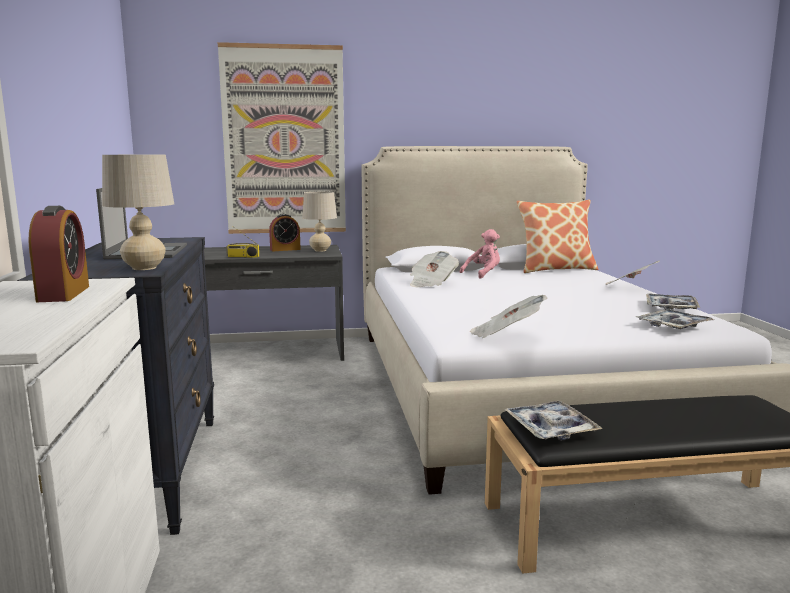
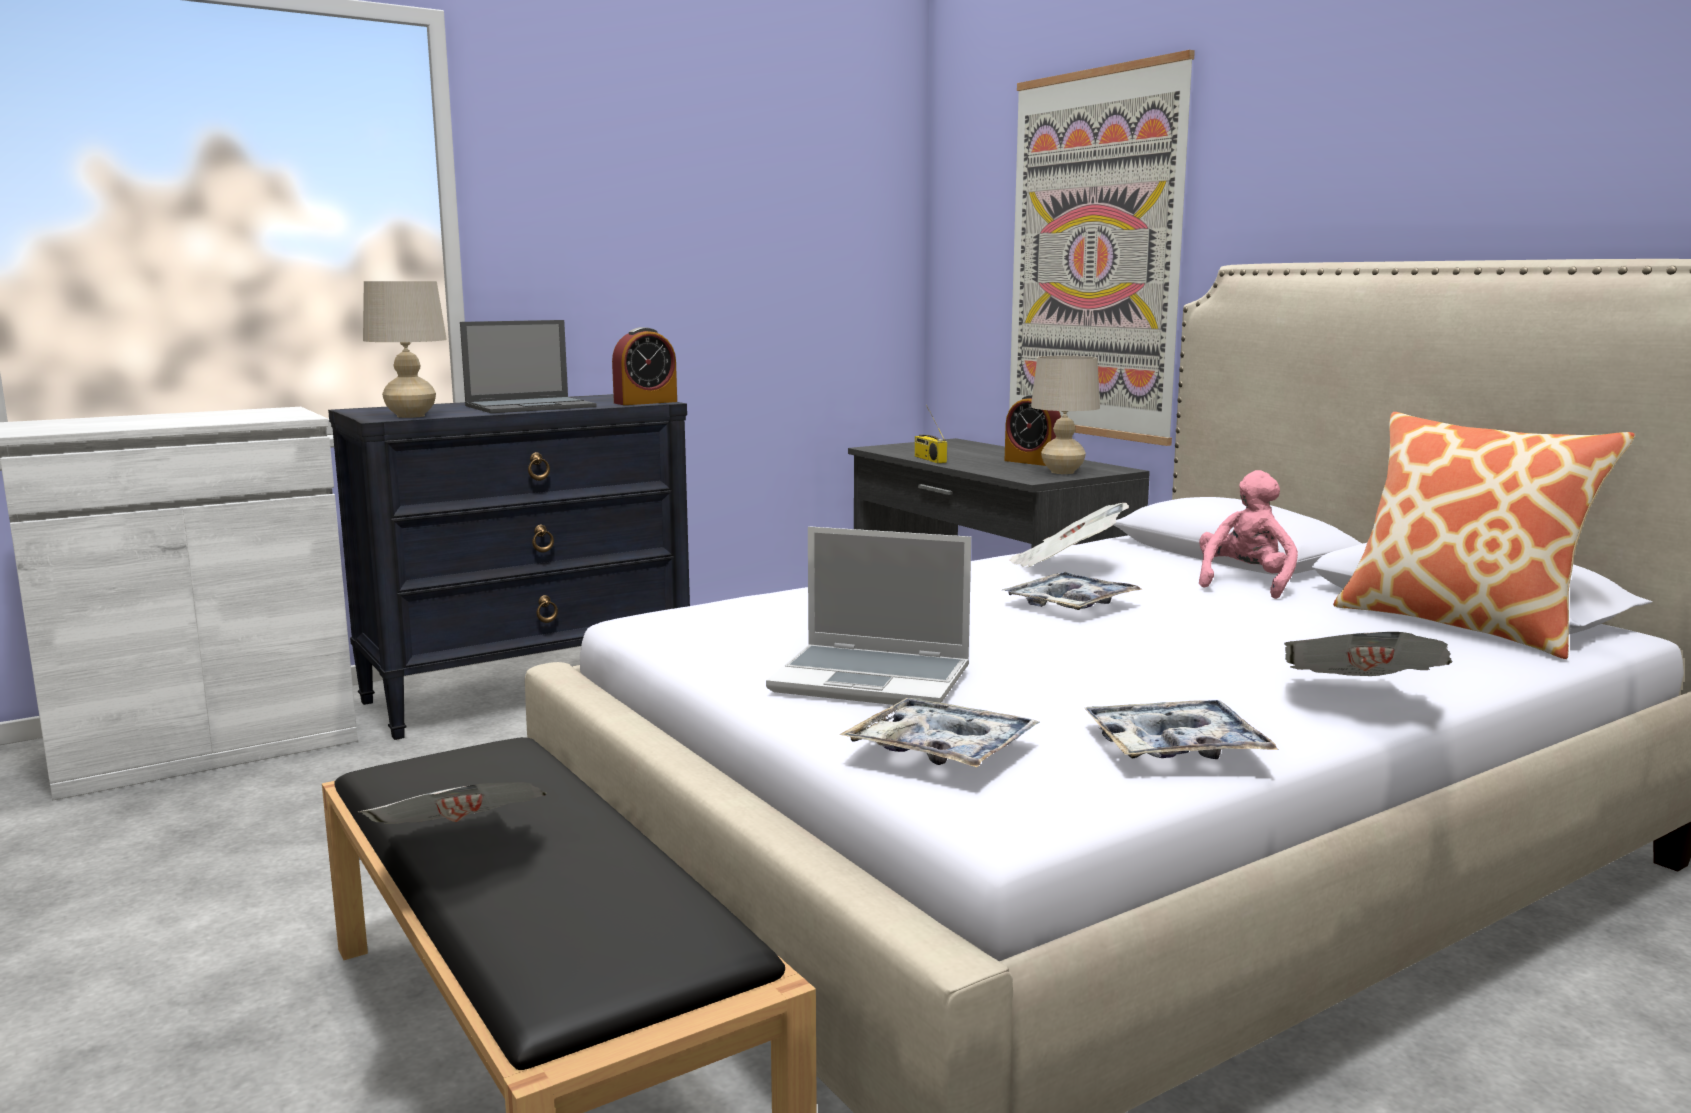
camera: 65 degrees right, 0 degrees up
(63, 294) = (231, 418): alarm clock -> alarm clock (645, 402)
(483, 274) = (1245, 583): pink plush toy -> pink plush toy turned 90 degrees counterclockwise
(506, 335) = (691, 637): newspaper -> newspaper (459, 850)
(550, 428) = (437, 764): tray -> tray (1070, 604)
(586, 322) = (874, 680): none -> laptop

